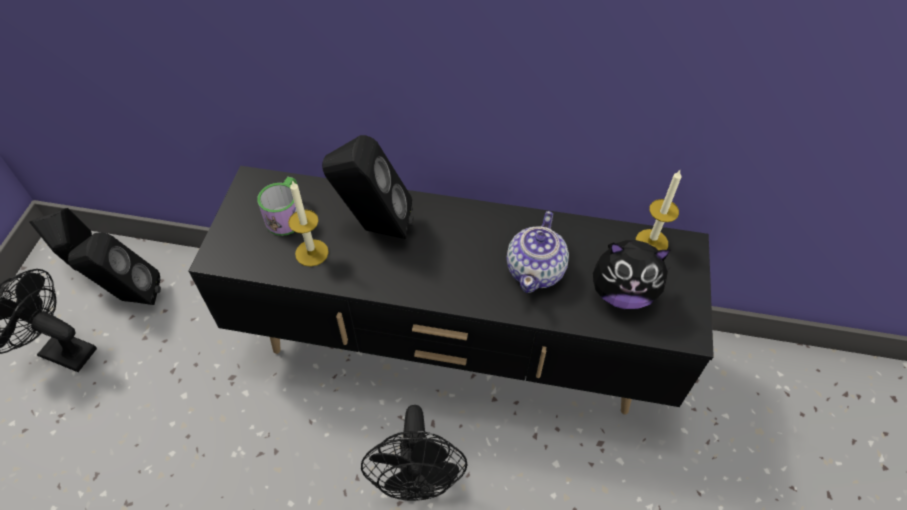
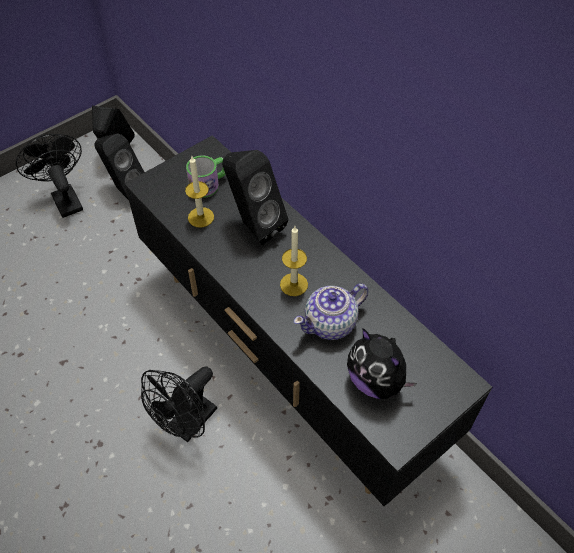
camera: 40 degrees right, 0 degrees up
(651, 242) = (438, 362): candle -> candle (294, 284)

